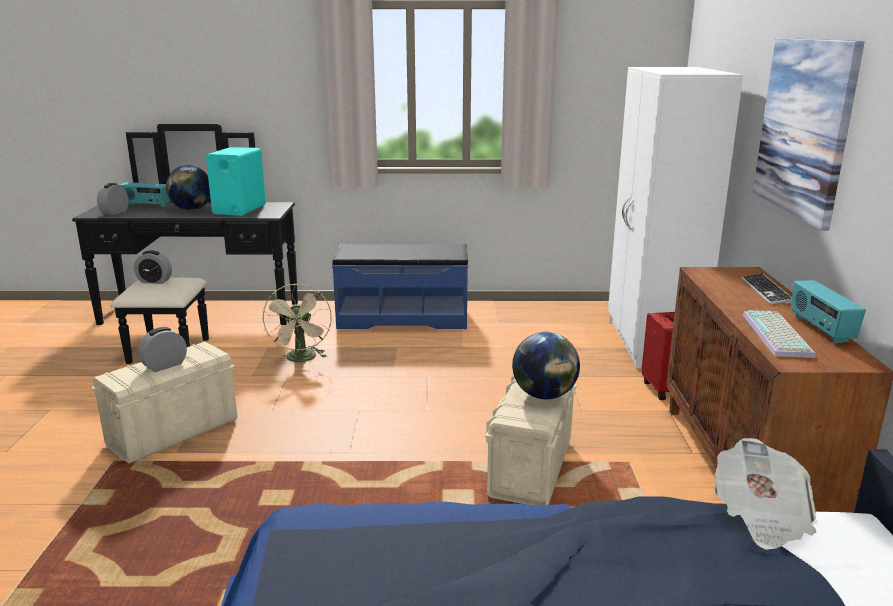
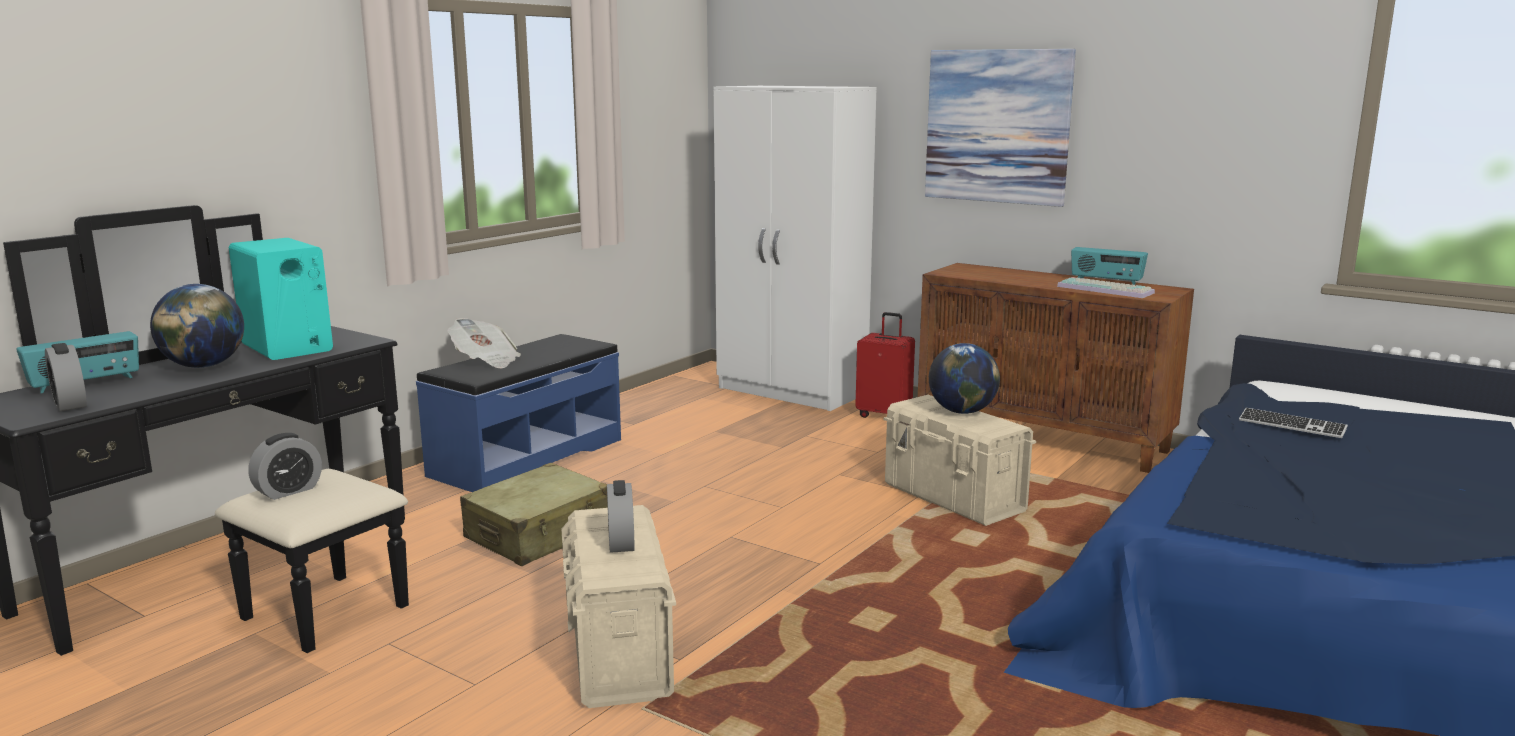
camera: 55 degrees left, 5 degrees down
(302, 359) = (539, 534): beige fan -> beige suitcase
(760, 516) = (1256, 394): newspaper -> newspaper (486, 361)
(765, 290) = (1013, 272): keyboard -> keyboard (1291, 425)

